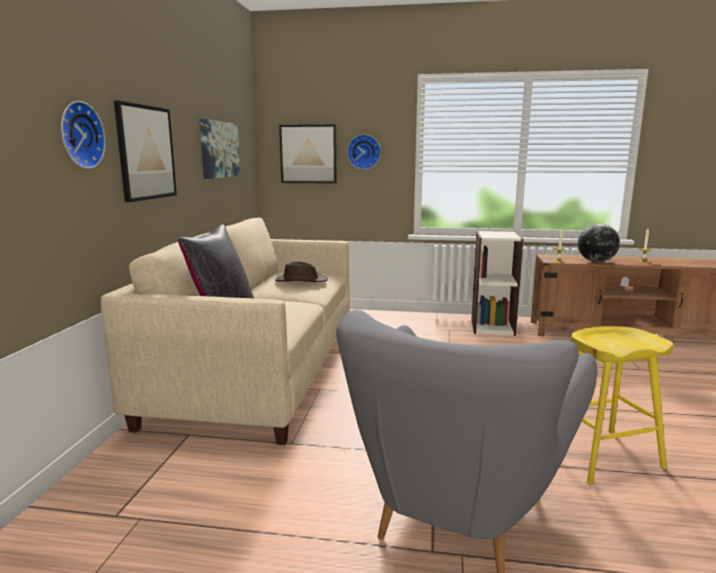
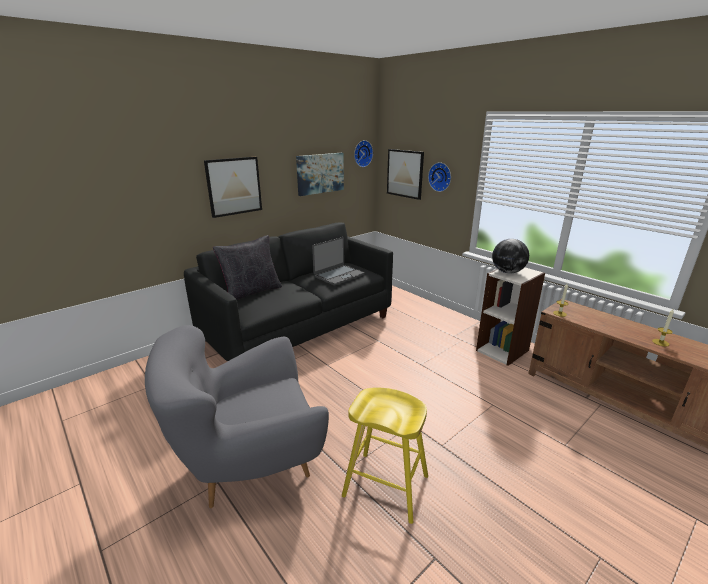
camera: 40 degrees right, 10 degrees up
(79, 135) = (173, 184): wall clock -> wall clock (362, 153)
(260, 372) = (299, 327): beige sofa -> black sofa
(301, 281) = (338, 275): brown hat -> laptop
(596, 262) = (599, 326): globe -> globe (507, 272)

